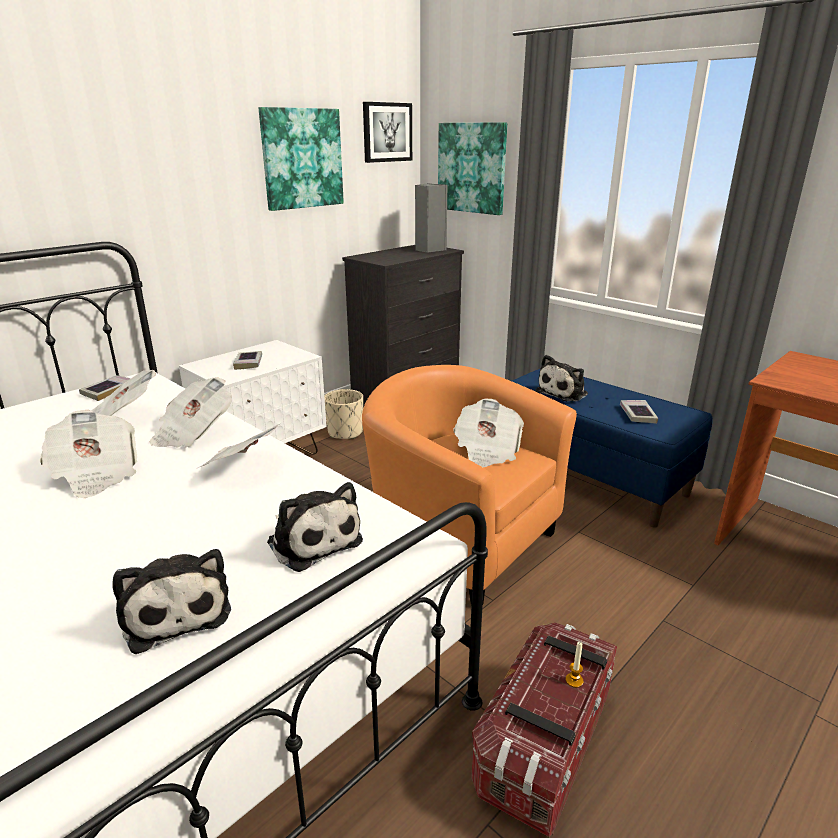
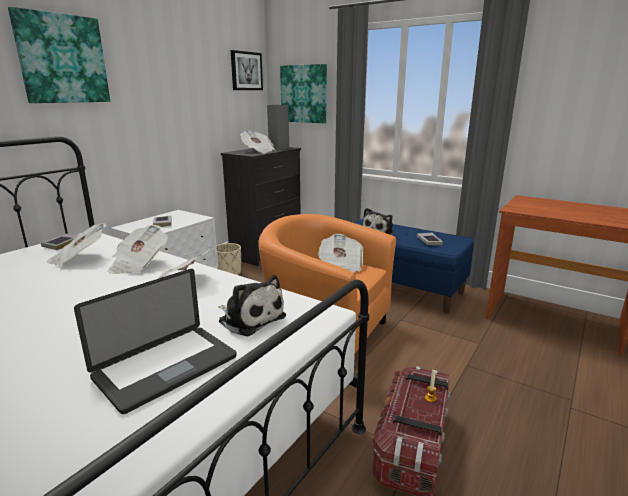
camera: 10 degrees left, 5 degrees down
(95, 474) = (72, 293): newspaper -> newspaper (258, 151)
(176, 611) = (166, 368): plush toy -> laptop
(301, 158) = (192, 85): picture -> picture (62, 59)

